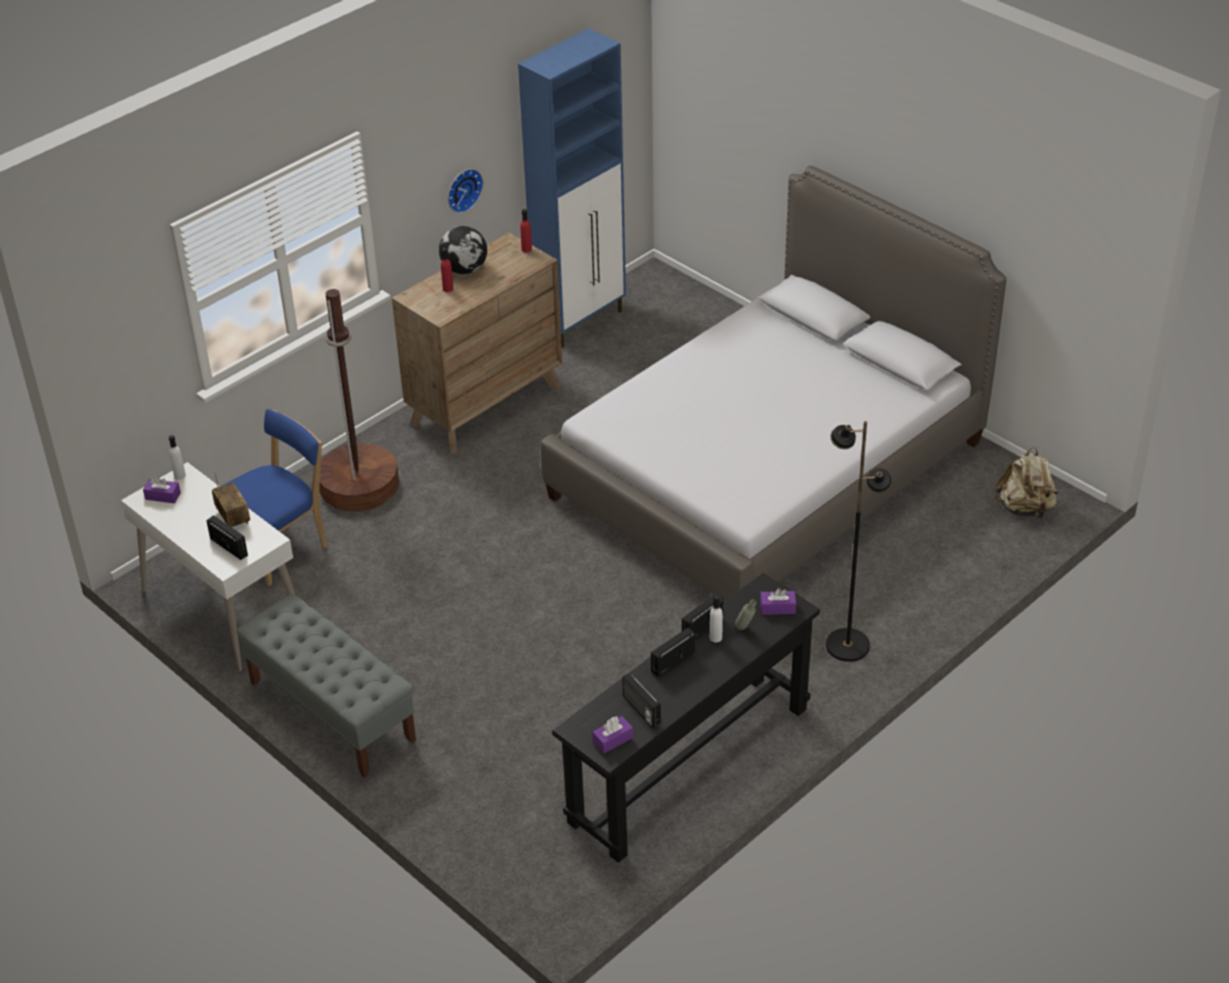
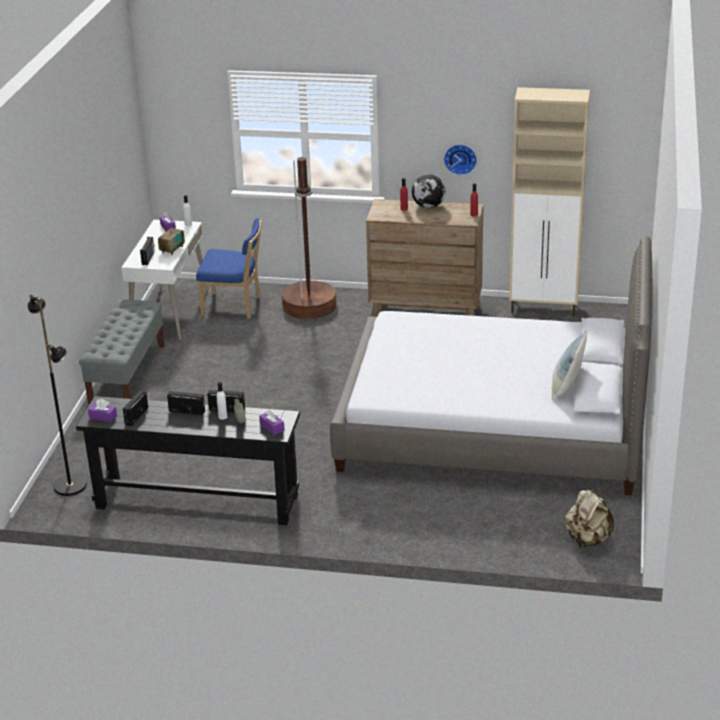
camera: 55 degrees right, 10 degrees down
(581, 322) = (544, 308): blue cabinet -> beige cabinet
(847, 645) = (362, 518): black floor lamp -> black floor lamp (70, 485)
(868, 374) = (566, 387): none -> pillow

